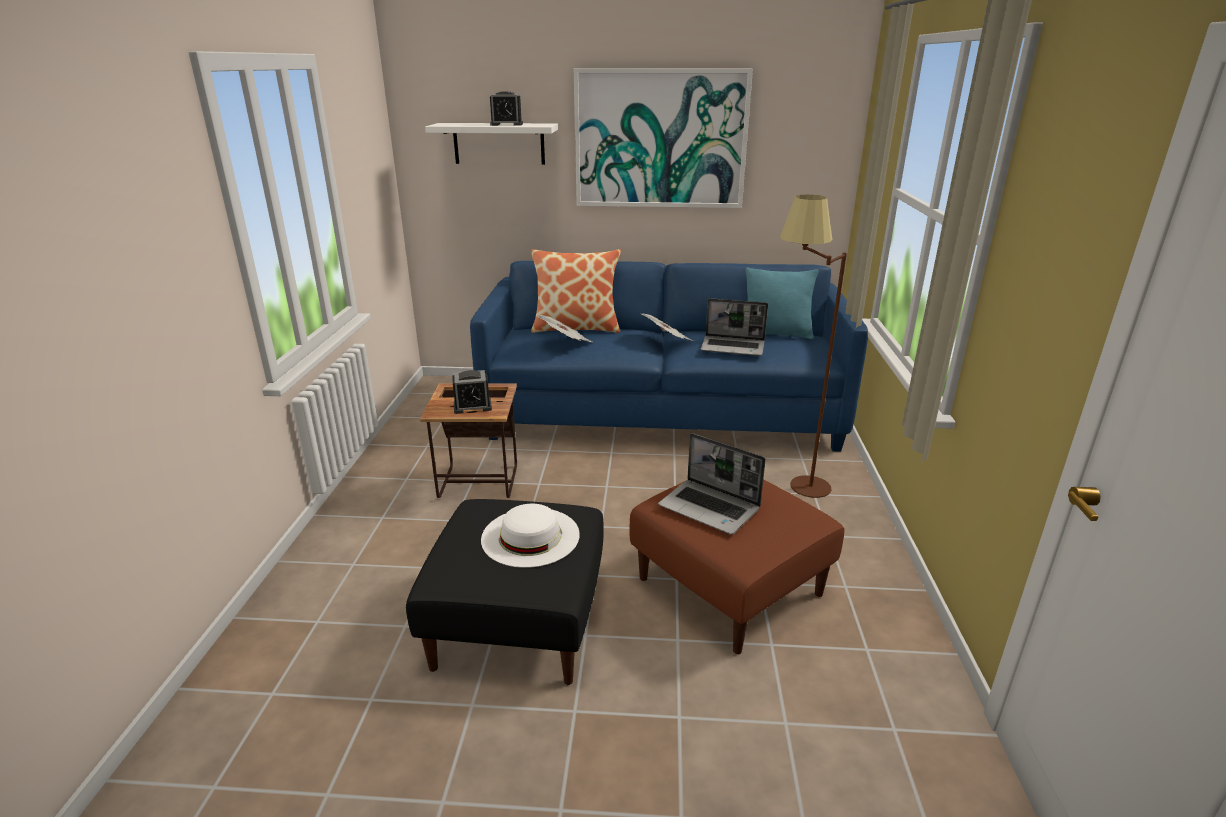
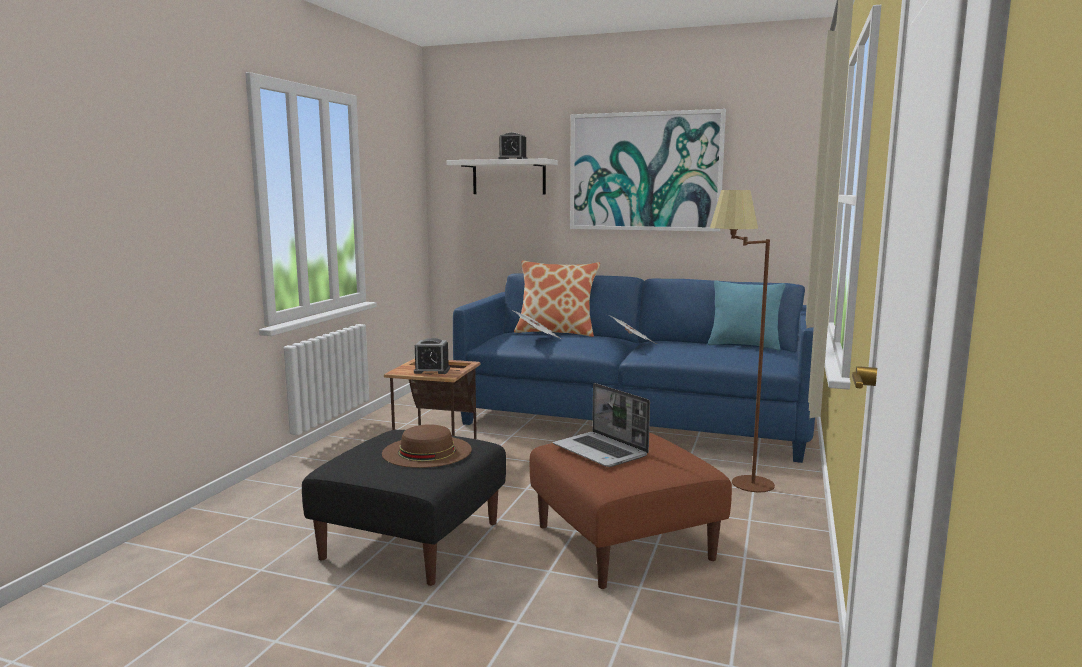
camera: 15 degrees right, 15 degrees down
(530, 536) = (427, 451): white hat -> brown hat
(733, 347) = (693, 349): laptop -> none

